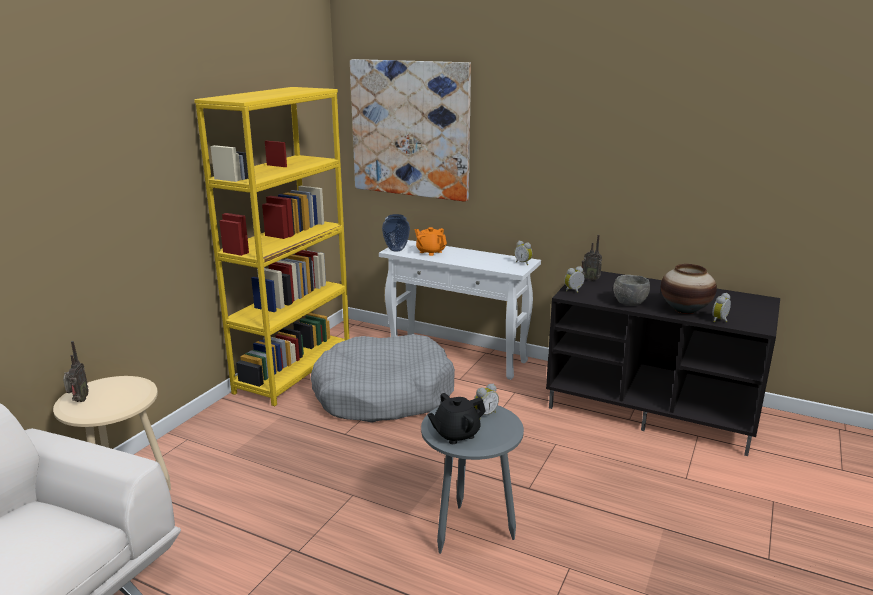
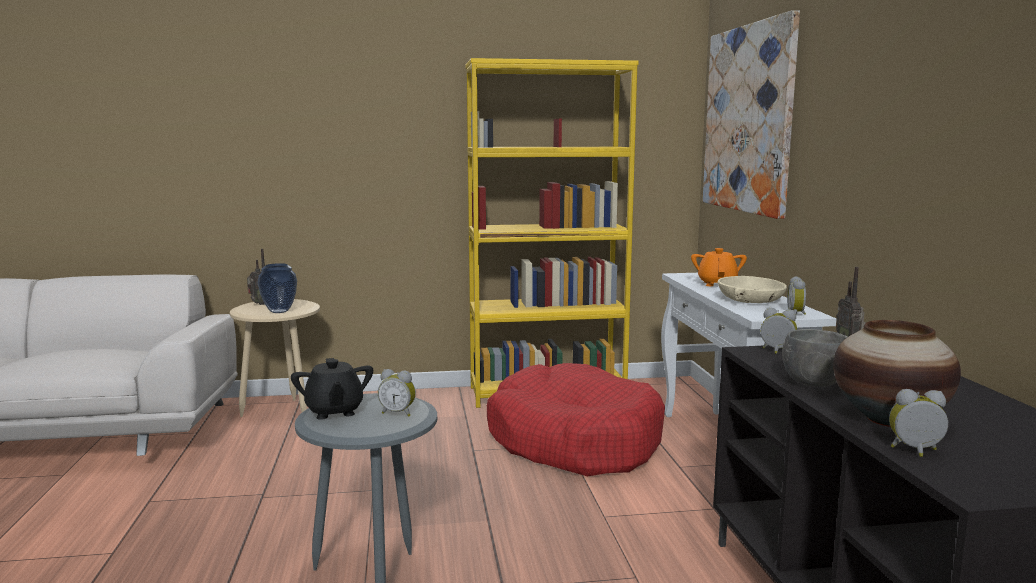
camera: 55 degrees right, 10 degrees down
(383, 394) = (574, 441): grey dog bed -> red dog bed
(396, 250) = (686, 275): vase -> vase (279, 311)
(456, 434) = (334, 411): black teapot -> black teapot turned 135 degrees counterclockwise
(478, 259) = (750, 299): none -> beige bowl

